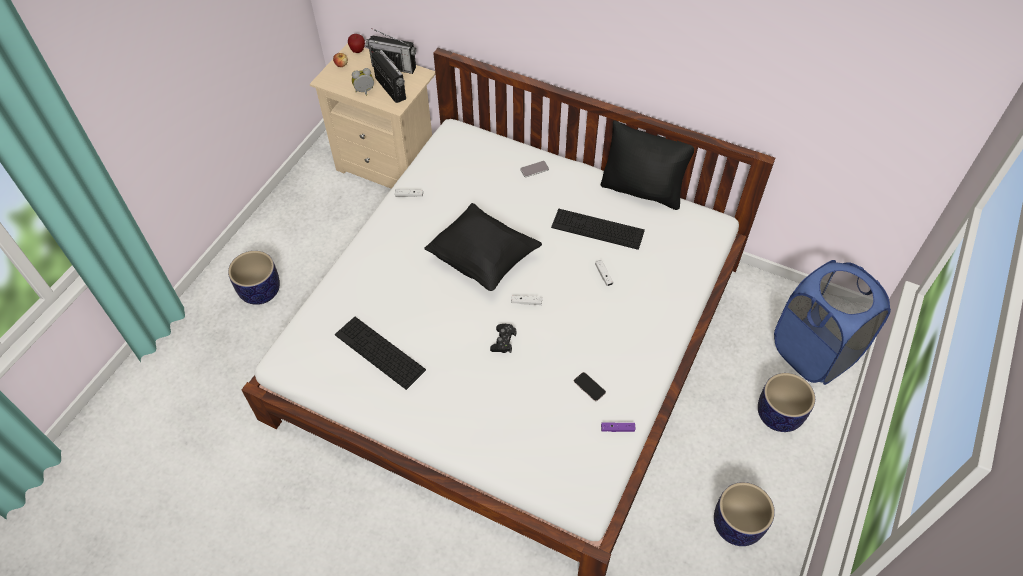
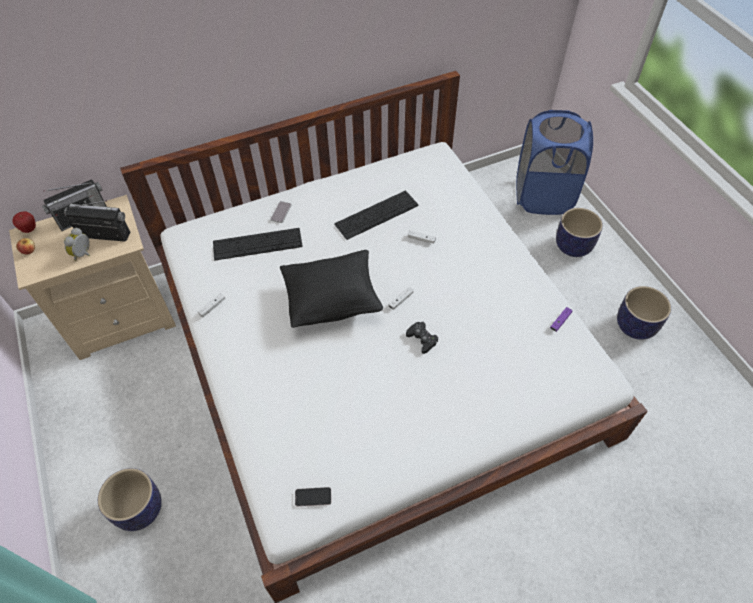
camera: 50 degrees left, 0 degrees up
(379, 352) = (353, 433): keyboard -> keyboard (257, 244)
(589, 387) = (511, 313): phone -> phone (313, 497)
(643, 190) = (369, 168): black pillow -> none

